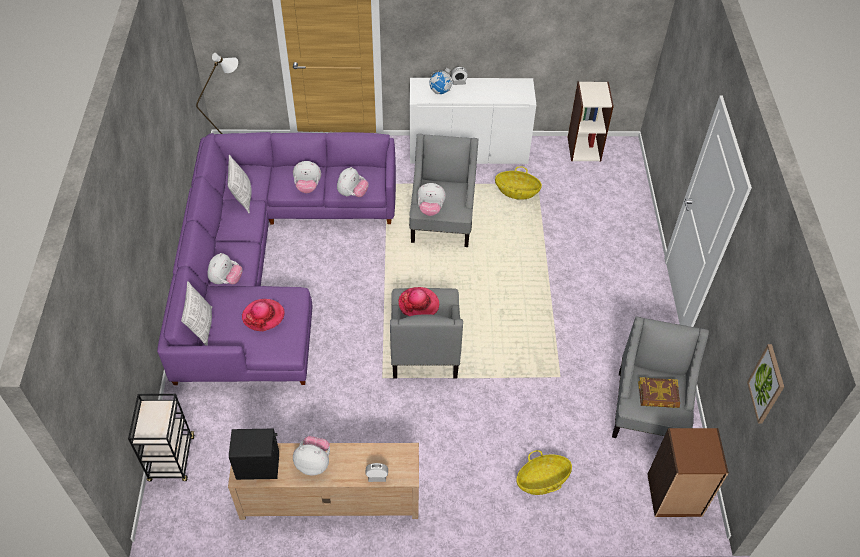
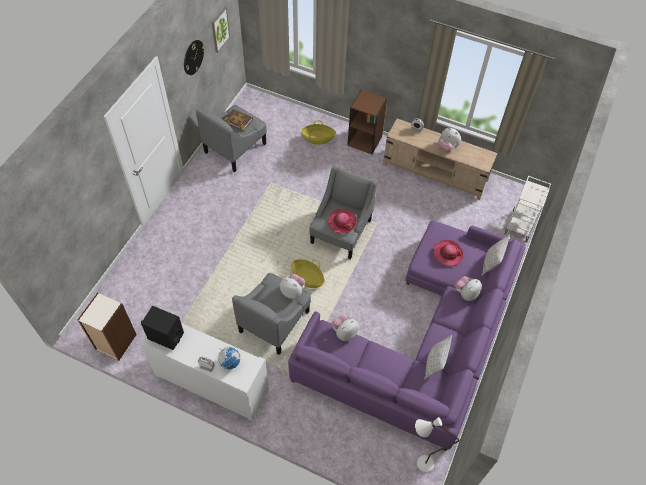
camera: 155 degrees left, 5 degrees up
(172, 460) = (520, 225): black cart -> white cart
(258, 466) = (478, 156): black speaker -> black speaker (165, 336)
(308, 187) = (377, 353): plush toy -> none
(517, 192) = (201, 323): basket -> basket (307, 278)
(674, 496) = (256, 109): brown bookcase -> brown bookcase (365, 140)
(748, 302) = (193, 57): none -> wall clock

